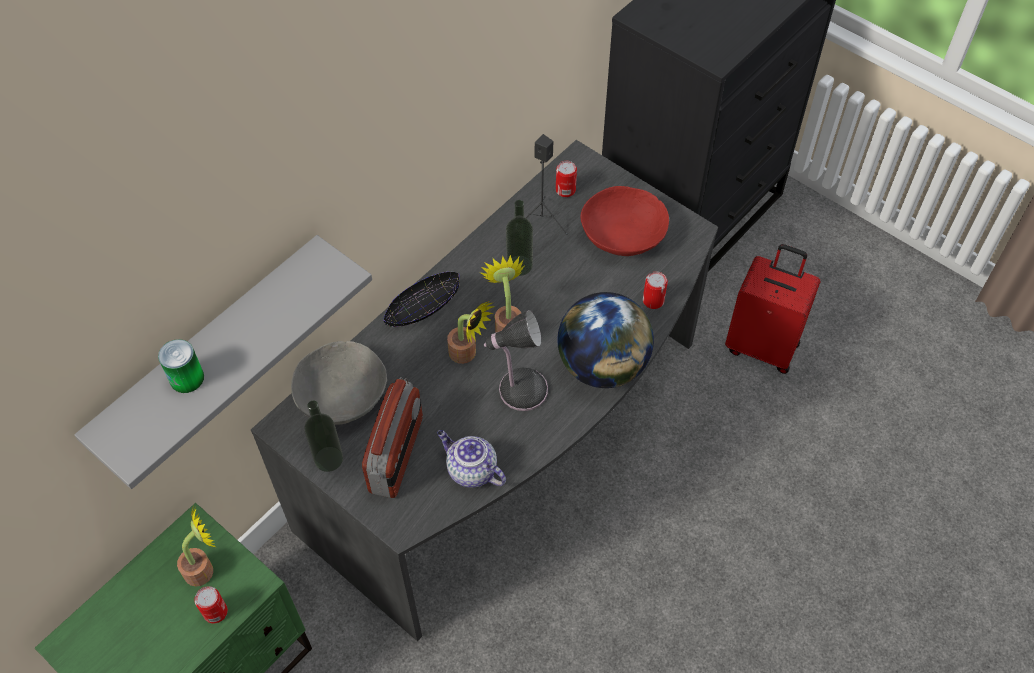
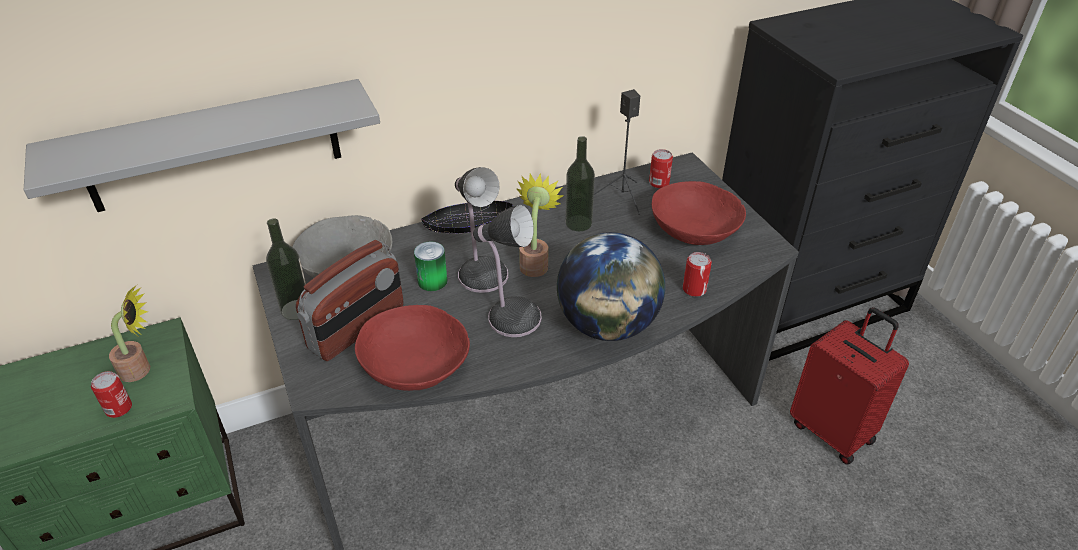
camera: 25 degrees right, 15 degrees down
(187, 378) = (152, 135): can -> can (432, 281)
(467, 354) = (481, 273): potted plant -> table lamp
(470, 470) = (415, 366): teapot -> red bowl

